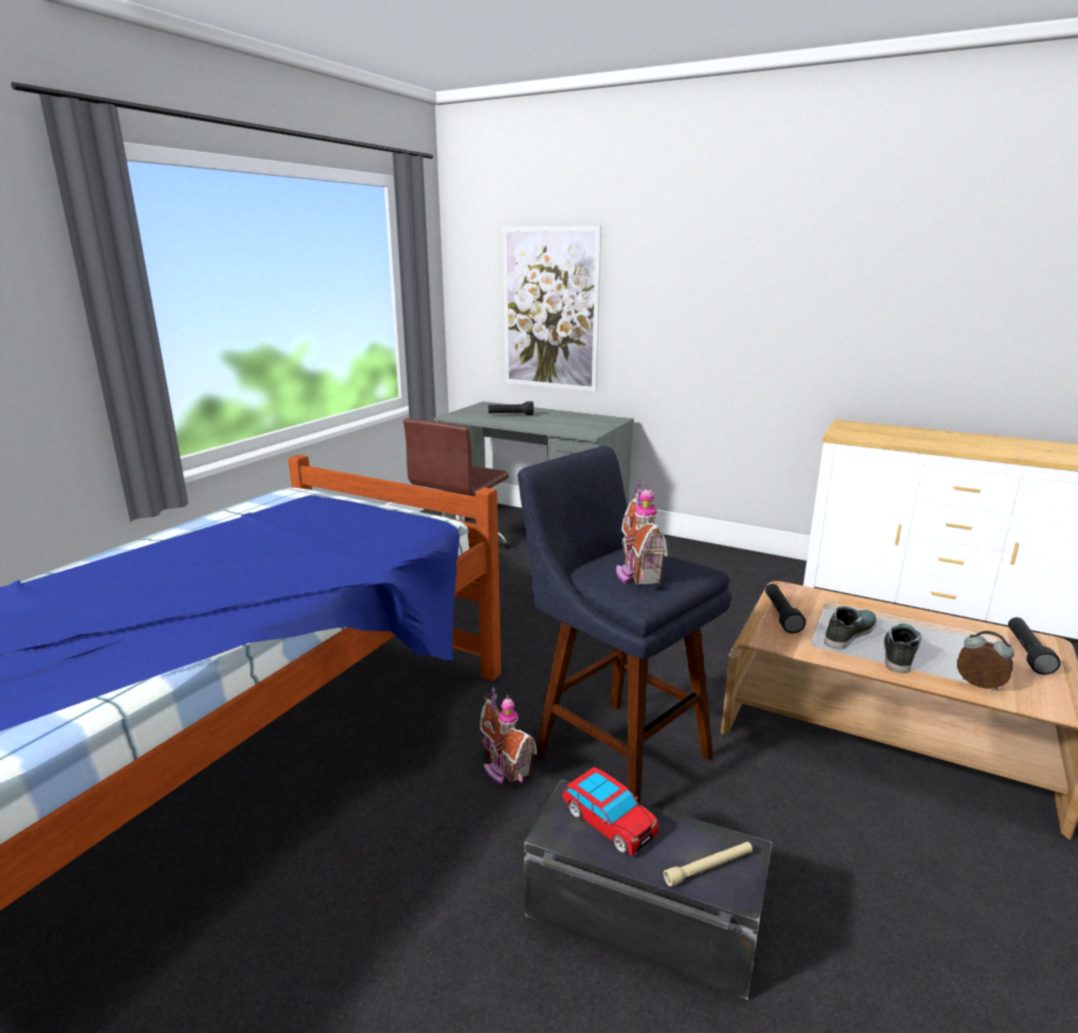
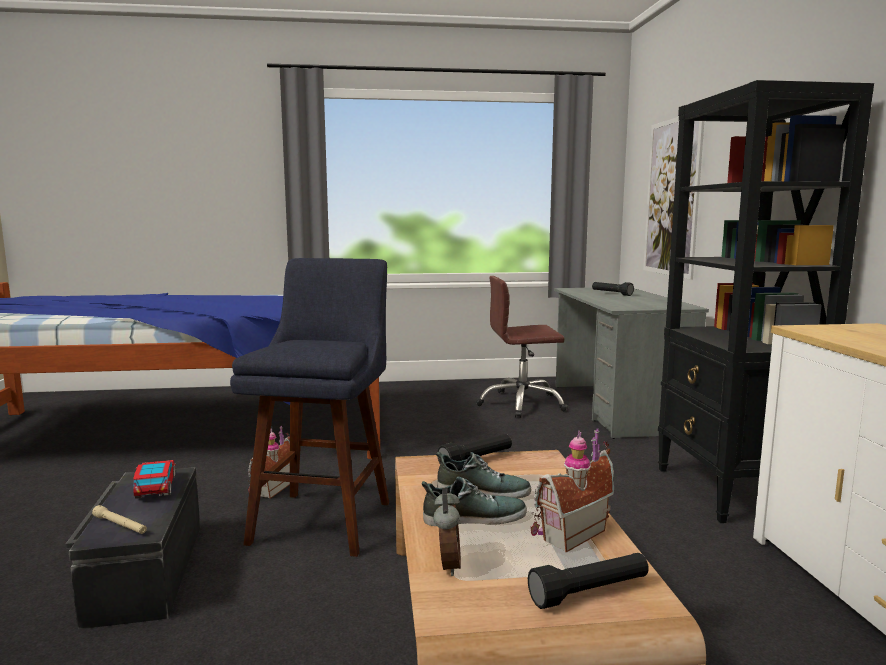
camera: 55 degrees right, 10 degrees down
(608, 822) = (156, 488): toy car -> toy car turned 150 degrees clockwise
(636, 573) = (300, 345): toy house -> toy house (568, 534)
(732, 565) = (732, 492): none -> black bookcase

